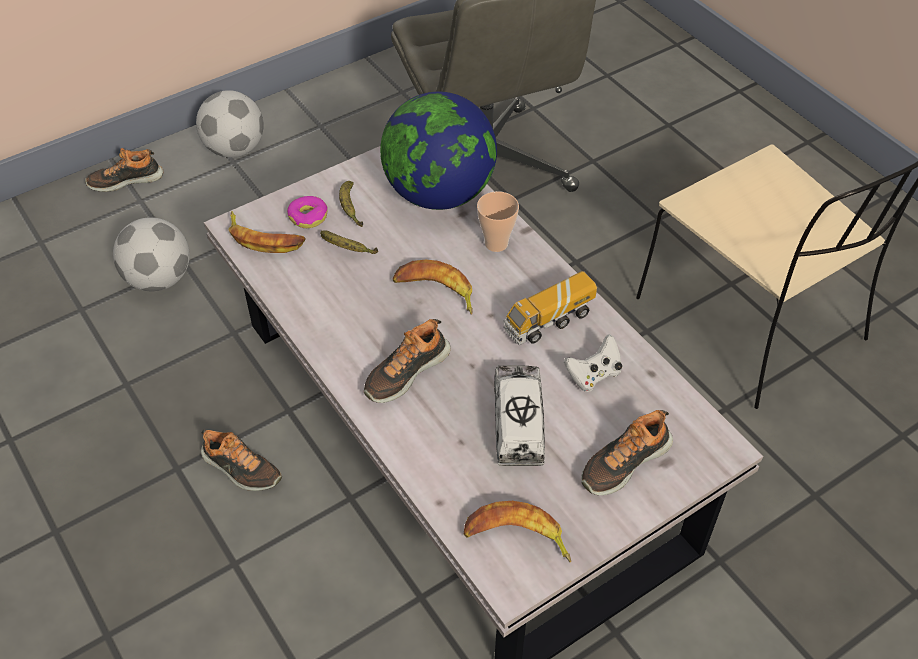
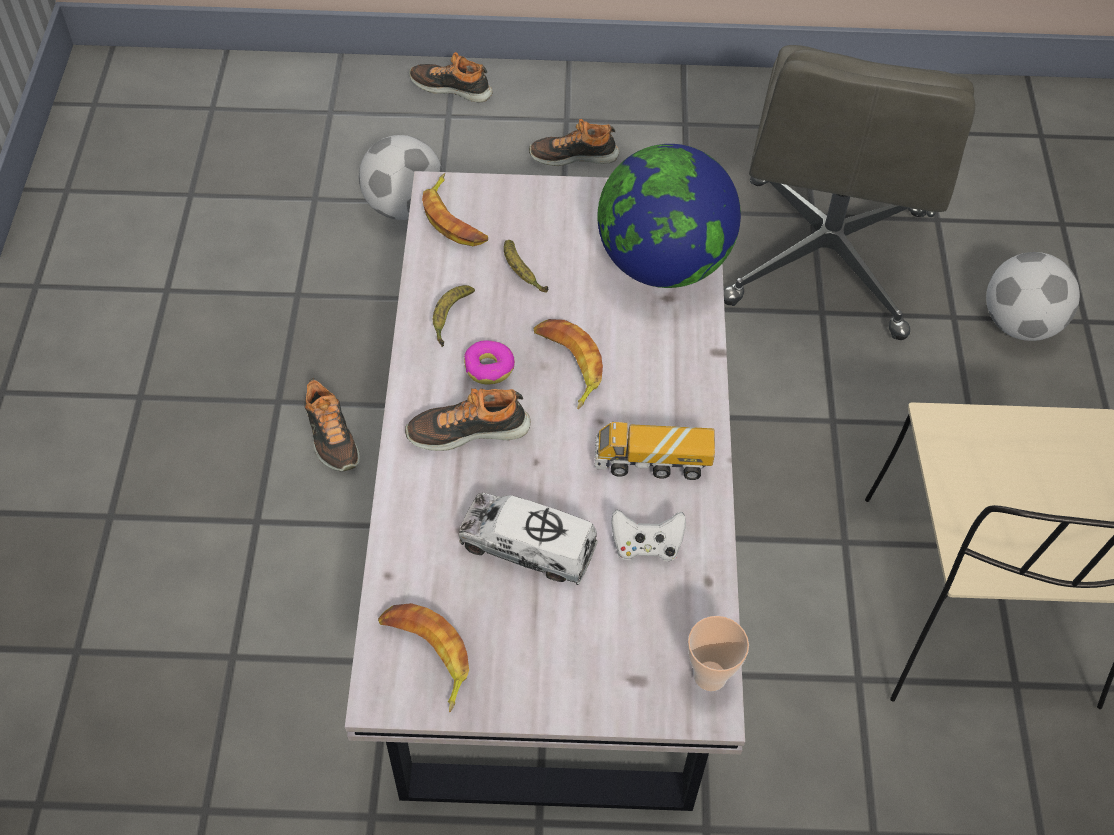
camera: 35 degrees right, 5 degrees up
(235, 149) = (579, 106): football -> football (1019, 323)
(308, 216) = (514, 218): donut -> donut (489, 367)
(350, 208) = (561, 230): banana -> banana (450, 318)
(496, 243) = (673, 349): cup -> cup (710, 675)
(518, 423) = (528, 547): toy truck -> toy truck turned 105 degrees counterclockwise
(624, 462) = (595, 652): shoe -> shoe (573, 155)

